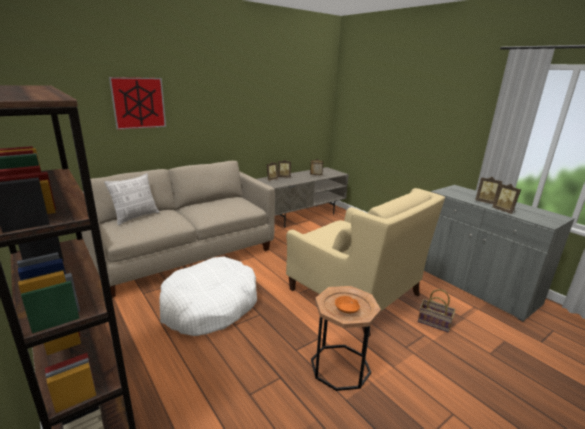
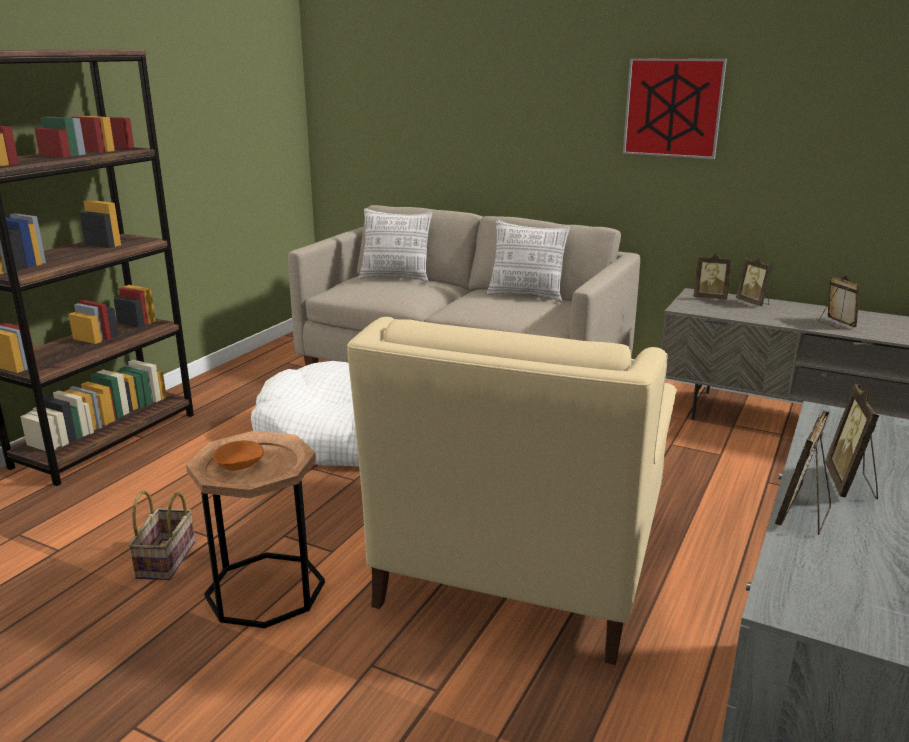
camera: 65 degrees right, 0 degrees up
(138, 103) = (475, 95): picture -> picture (673, 108)
(213, 201) = (526, 295): none -> pillow
(435, 322) = (505, 706): basket -> basket (167, 561)

